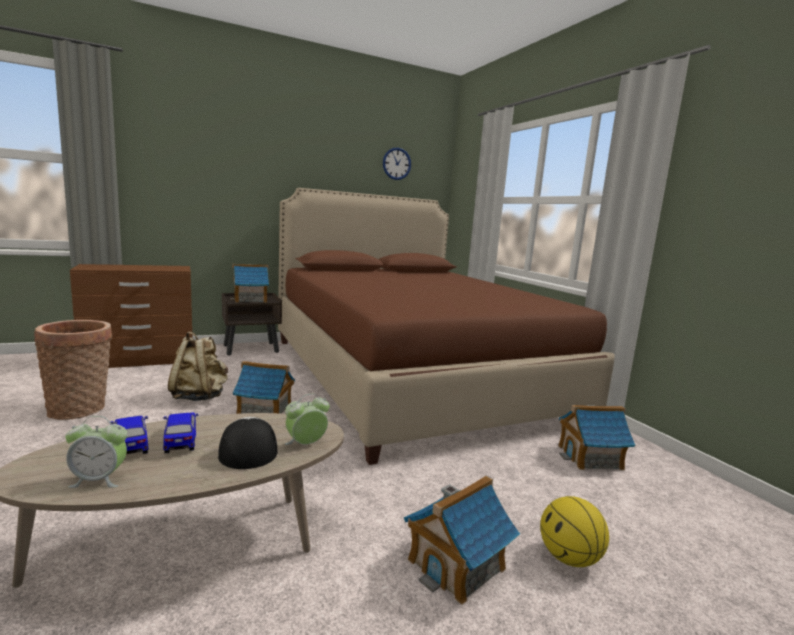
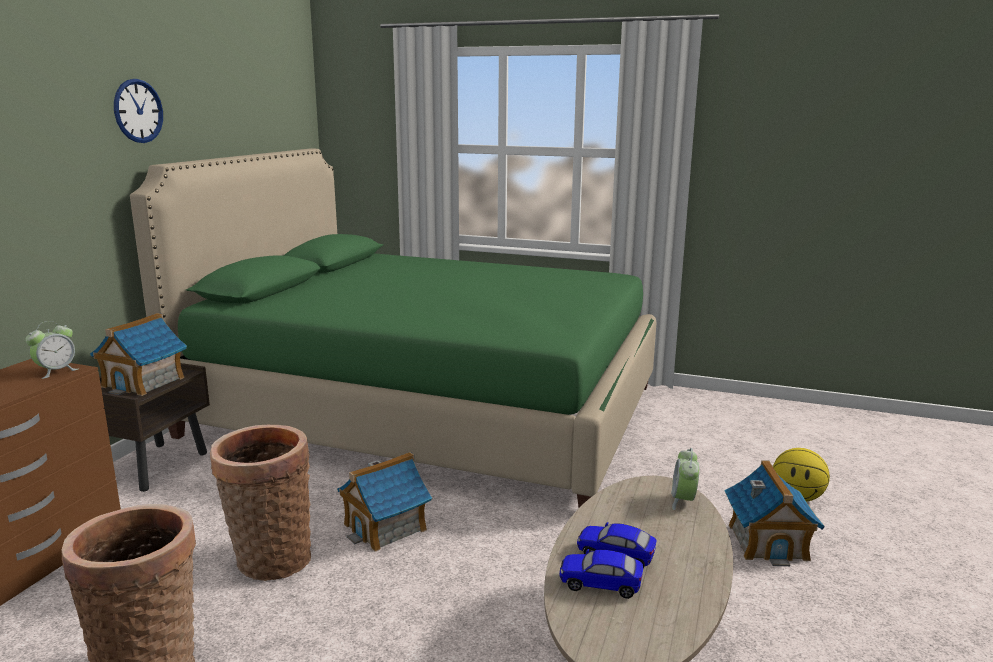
camera: 45 degrees left, 5 degrees up
(99, 479) = (668, 614): alarm clock -> alarm clock (56, 371)
(199, 396) = (269, 558): beige backpack -> basket
(248, 448) = (665, 528): cap -> none
(396, 163) = (259, 98): wall clock -> wall clock (138, 111)
(412, 376) = (428, 410): brown bed -> green bed
(590, 457) = (689, 420): toy house -> none

